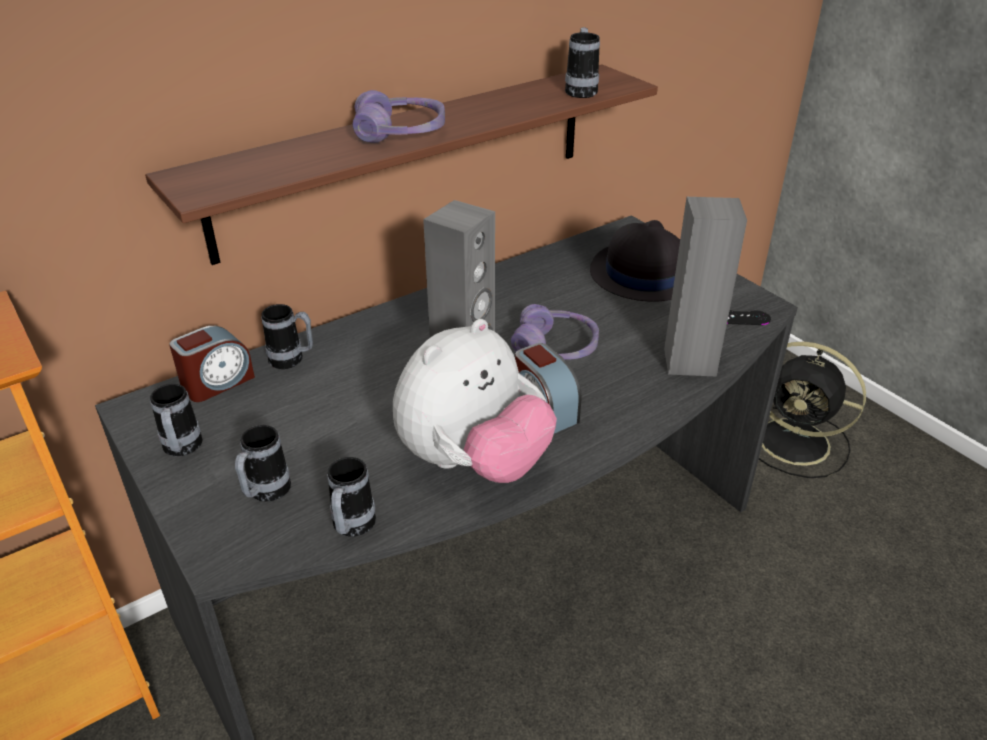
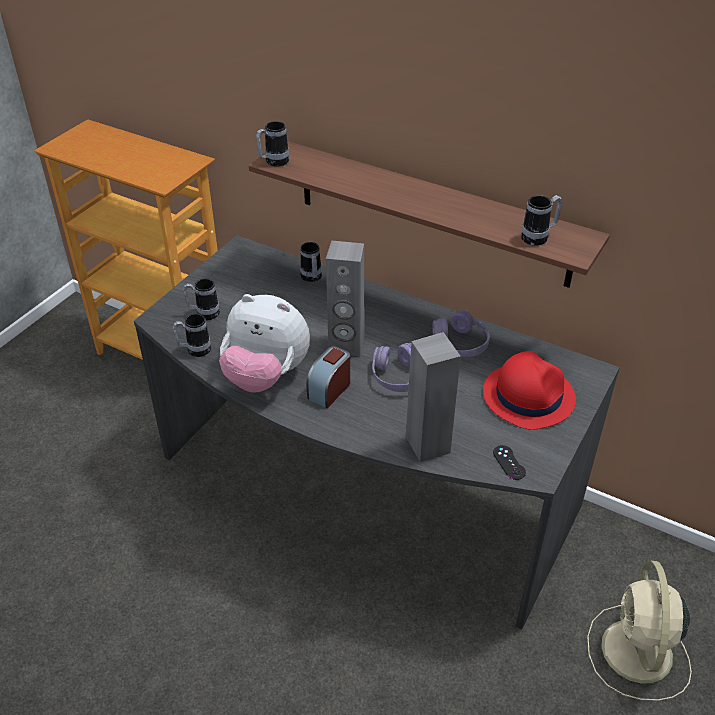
camera: 65 degrees right, 5 degrees up
(182, 450) = (219, 275): mug -> mug (273, 162)
(217, 383) = (276, 262): alarm clock -> none
(400, 133) = (396, 192): purple headphones -> purple headphones (460, 343)
(643, 274) = (528, 395): black hat -> red hat
(797, 443) = (637, 654): black fan -> beige fan

